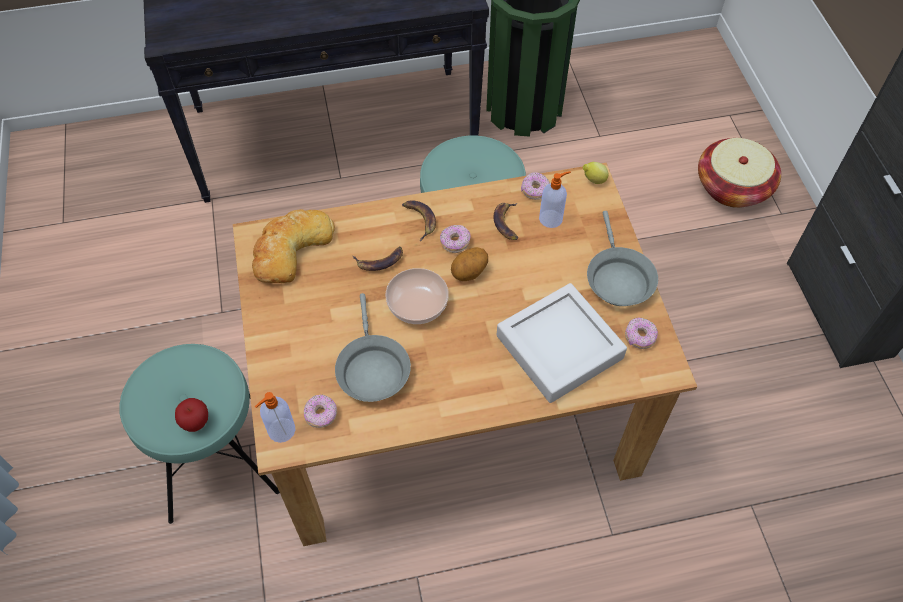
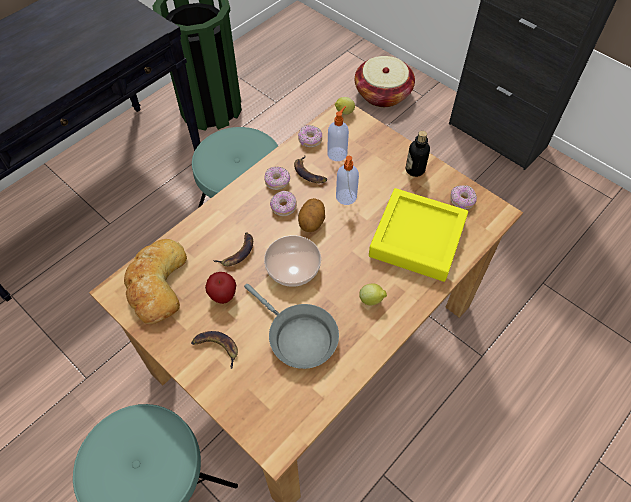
camera: 35 degrees left, 0 degrees up
(196, 423) = (166, 477): apple -> apple (223, 296)
(280, 431) = (266, 433): soap dispenser -> soap dispenser (346, 197)
(321, 415) = (288, 399): donut -> donut (277, 182)
(419, 219) = (243, 205): banana -> banana (216, 348)
(465, 377) = (372, 300): none -> lemon
(559, 347) = (417, 238): grey tray -> yellow tray
(617, 278) = (415, 170): grey frying pan -> bottle

